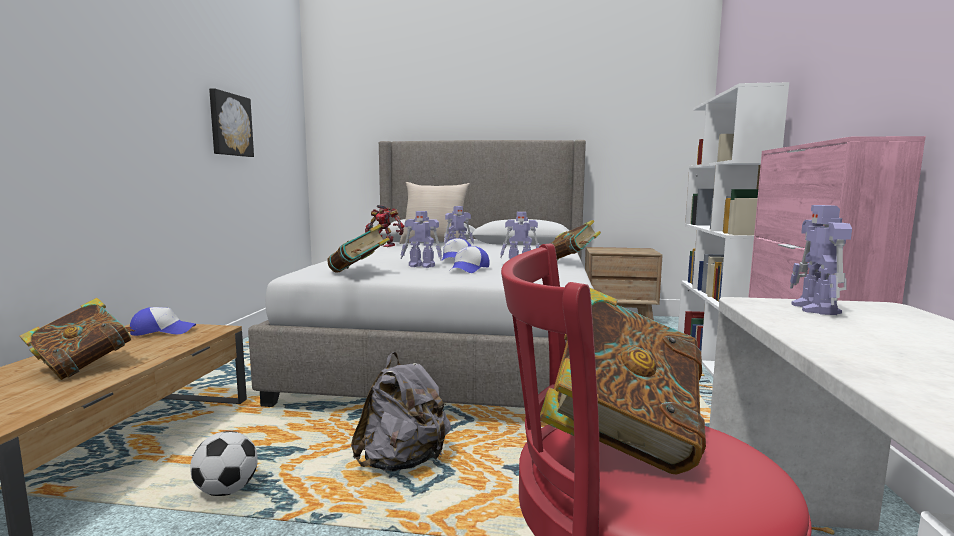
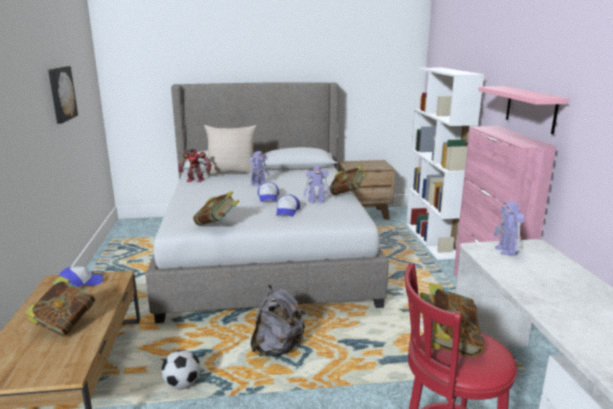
camera: 15 degrees left, 10 degrees up
(422, 266) = (253, 210): toy robot -> none
(871, 99) = (531, 109): none -> pink shelf

